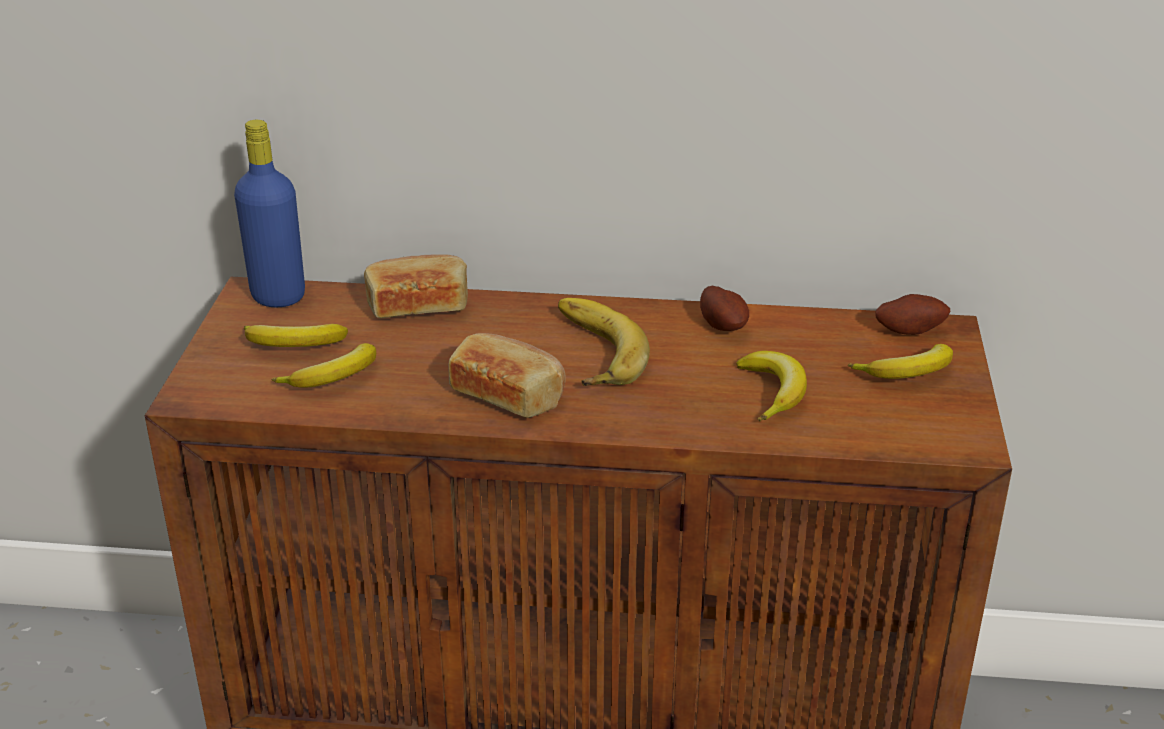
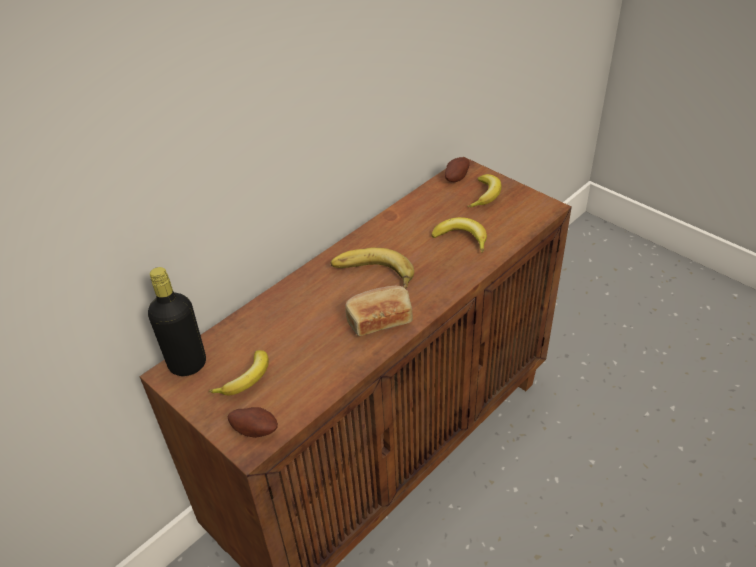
camera: 50 degrees left, 10 degrees up
(278, 296) = (188, 364): blue bottle -> black bottle
(334, 378) = (297, 377): banana -> none
(418, 305) = (263, 314): bread -> none
(724, 325) = (396, 224): potato -> potato (255, 429)

